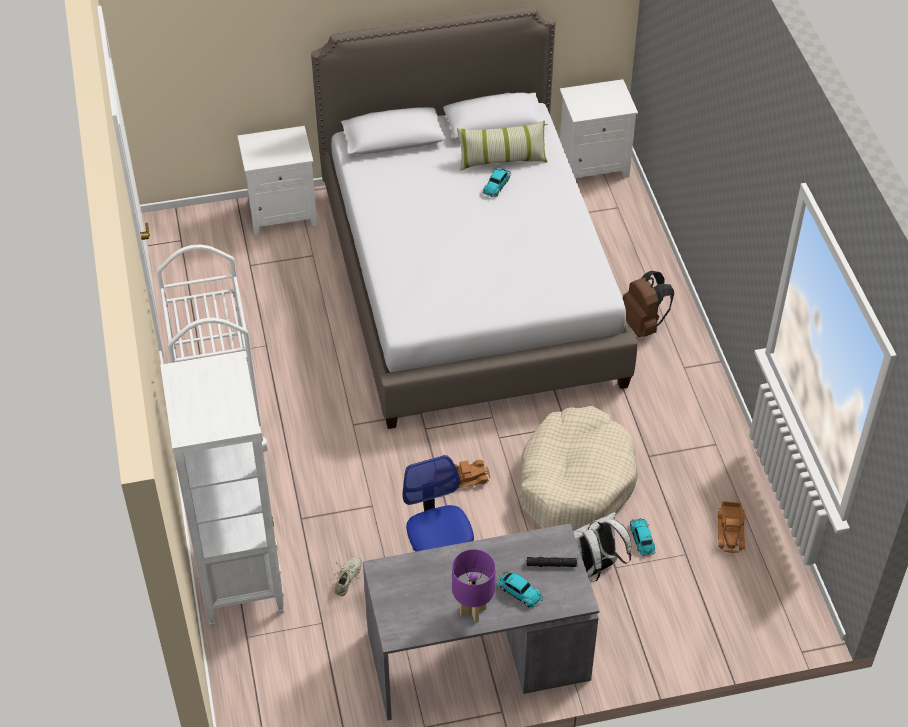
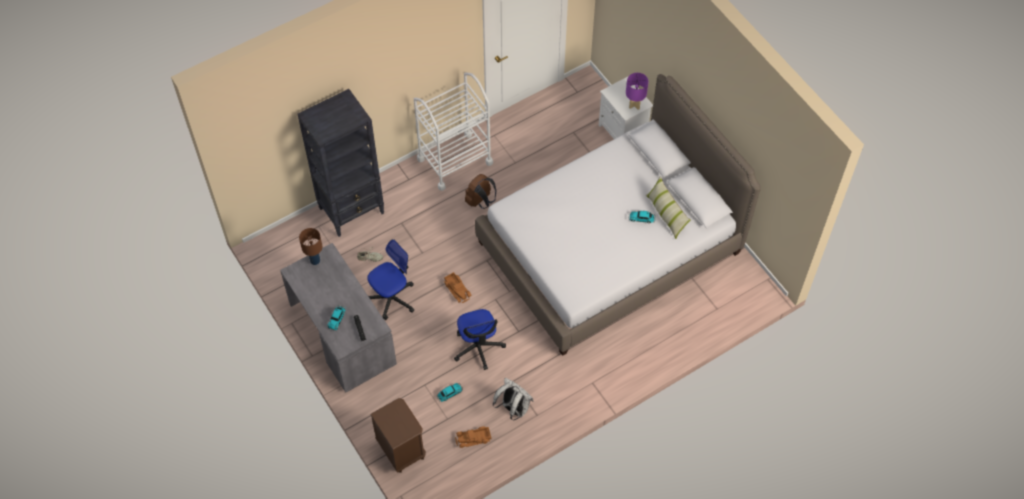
camera: 70 degrees right, 10 degrees up
(241, 580) = (352, 210): white bookcase -> black bookcase
(388, 595) = (315, 261): none -> brown table lamp
(473, 611) = (318, 301): purple table lamp -> purple table lamp (635, 105)
(575, 481) = (478, 347): beige dog bed -> office chair
(594, 165) = (751, 284): white nightstand -> none
(595, 567) = (420, 374): white backpack -> white backpack (513, 408)
(643, 325) = (618, 351): brown backpack -> brown backpack (480, 201)
(721, 629) = (401, 450): none -> brown nightstand

